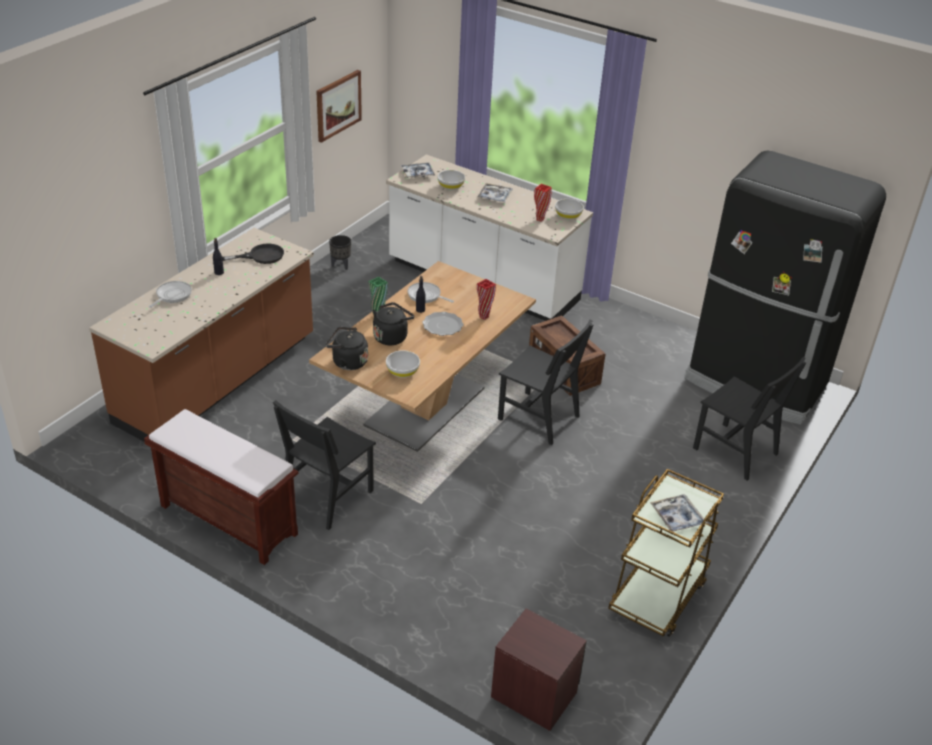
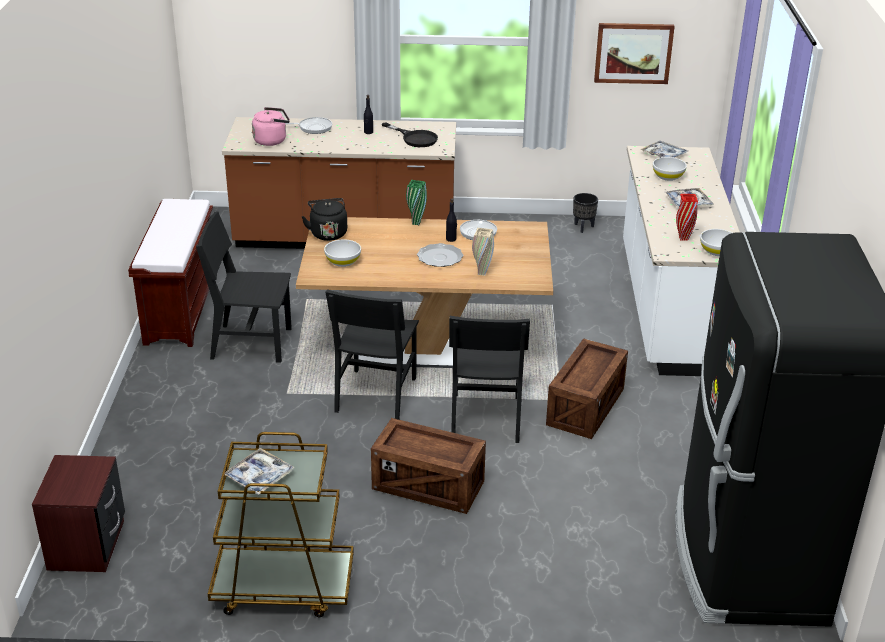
camera: 60 degrees right, 5 degrees down
(169, 325) = (272, 140): none -> pink kettle
(391, 336) = (390, 239): black kettle -> none
(484, 317) = (482, 273): red vase -> beige vase
(595, 478) = (428, 486): none -> crate
(735, 451) = (586, 579): black chair -> black chair (375, 395)

